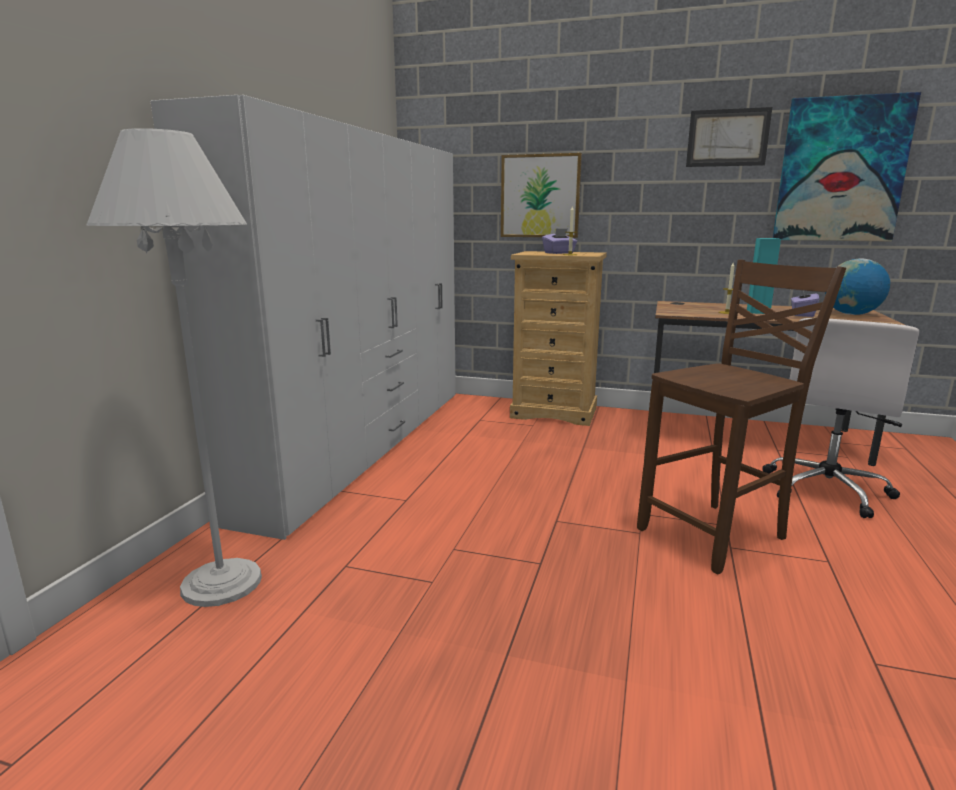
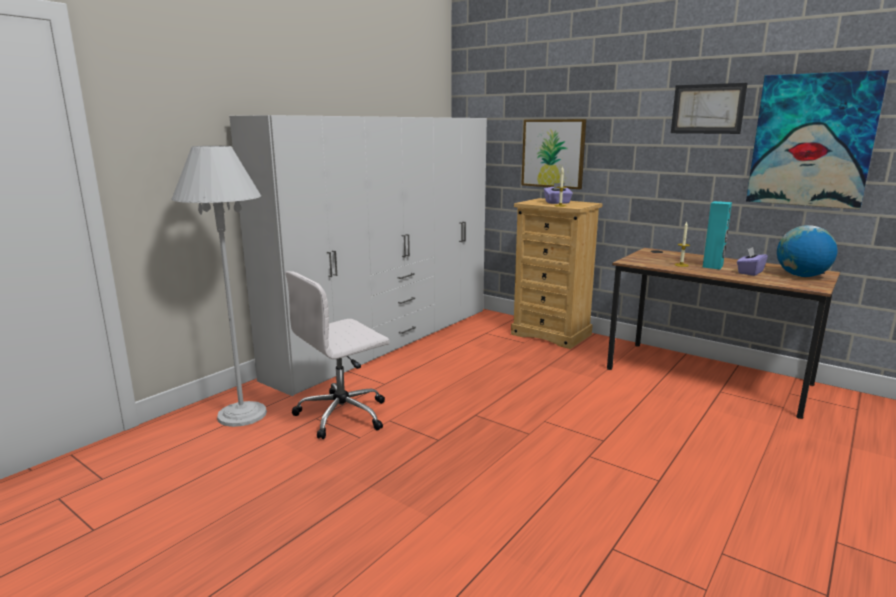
camera: 20 degrees right, 0 degrees up
(716, 535) = (587, 445): brown chair -> none
(826, 490) = (725, 430): white office chair -> white office chair (344, 414)

